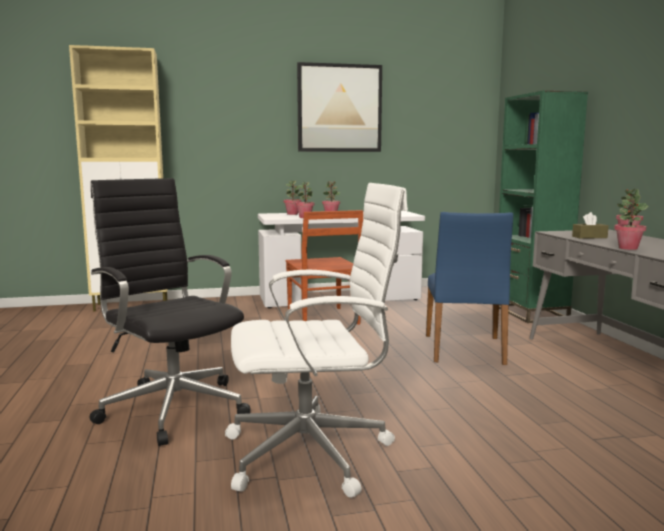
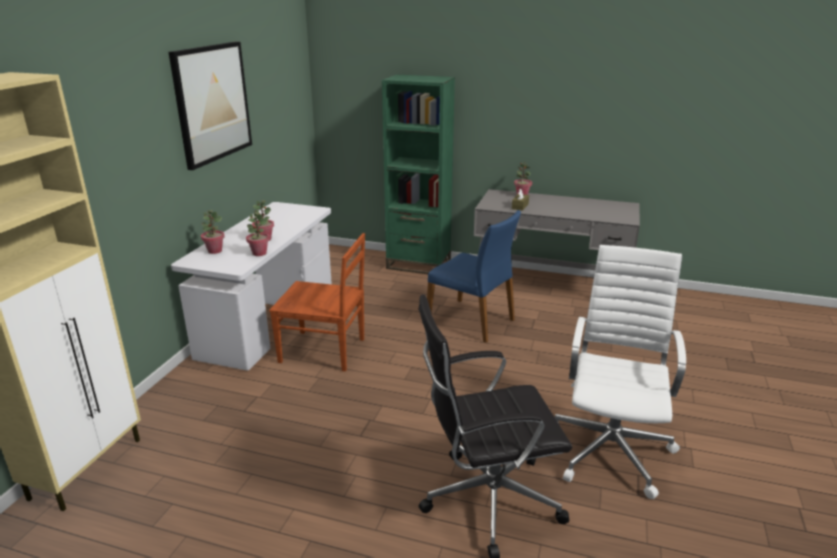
camera: 60 degrees left, 15 degrees up
(628, 248) = (573, 215): potted plant -> none

